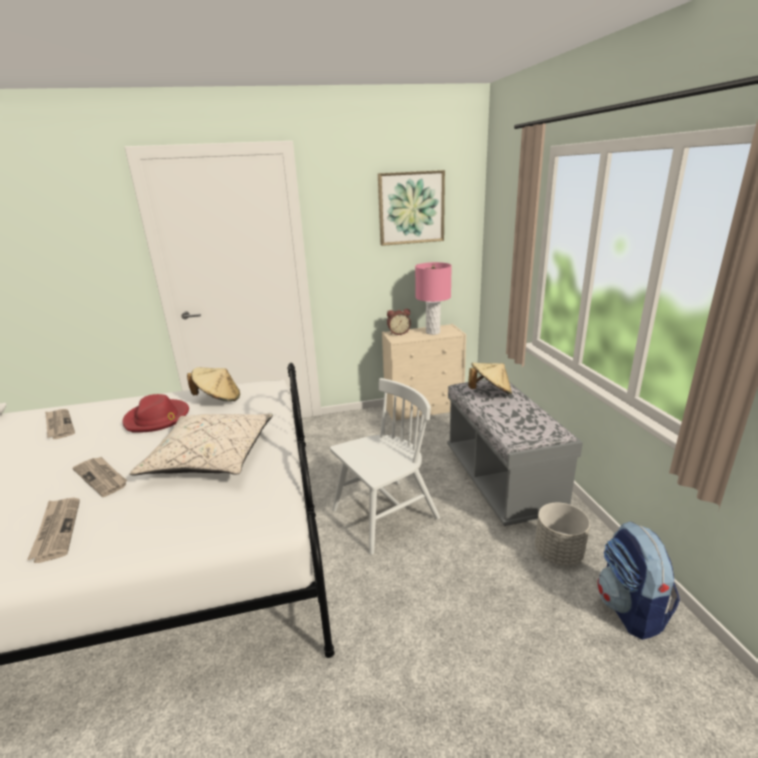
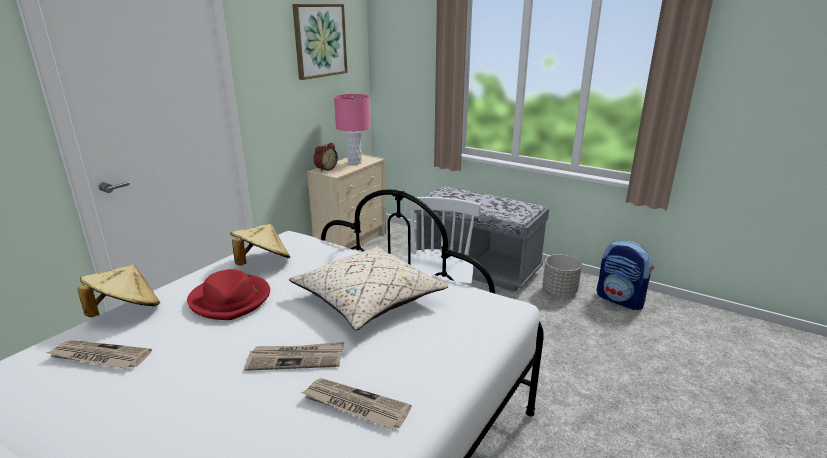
camera: 45 degrees left, 0 degrees up
(490, 392) = (456, 196): beige hat -> beige hat (126, 311)

